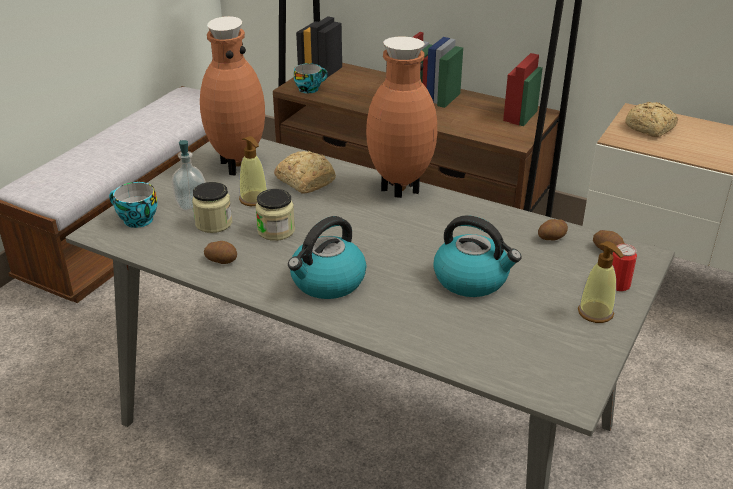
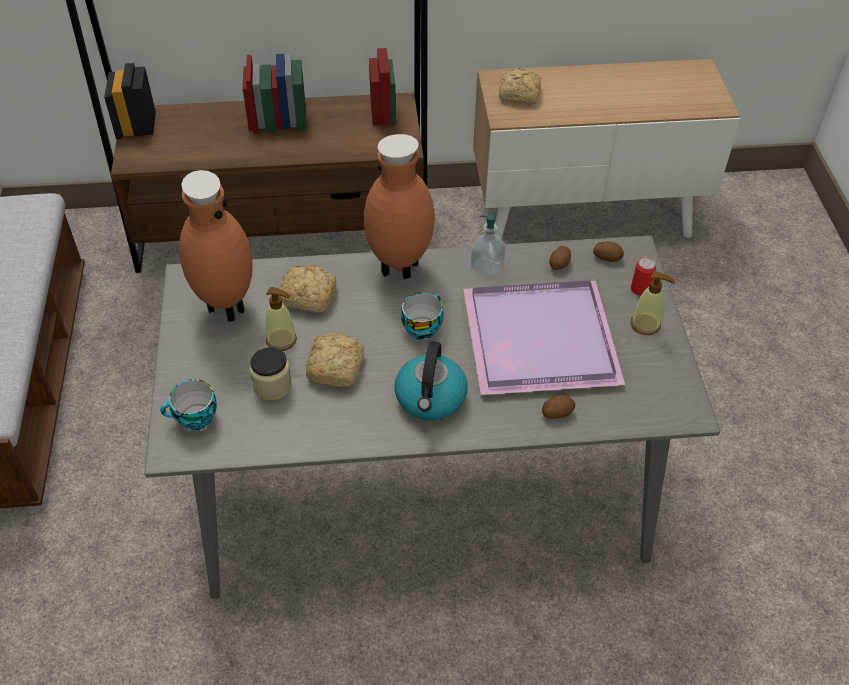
camera: 35 degrees left, 15 degrees up
(191, 203) = (228, 374): soap dispenser -> soap dispenser (487, 267)
(222, 260) = (321, 422): potato -> potato (557, 412)
(276, 231) = (336, 366): jar -> bread
(310, 89) = (149, 156): cup -> cup (422, 327)
(472, 279) = (537, 337): kettle -> purple tray

